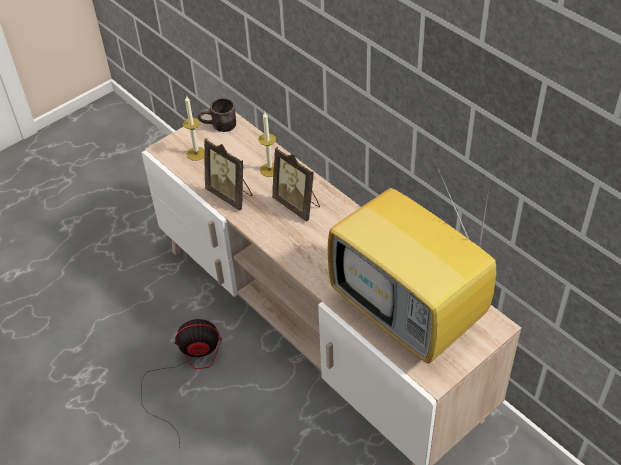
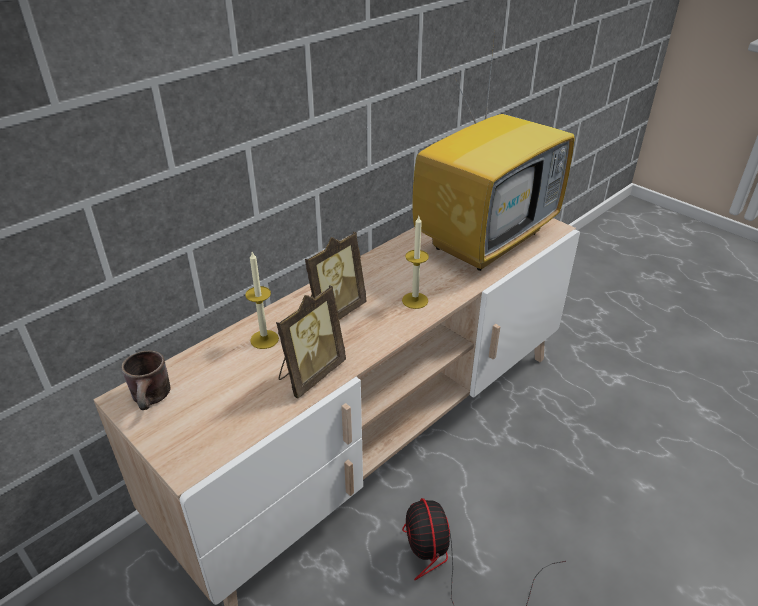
camera: 95 degrees left, 10 degrees down
(196, 153) = (211, 420): candle -> candle (415, 300)

